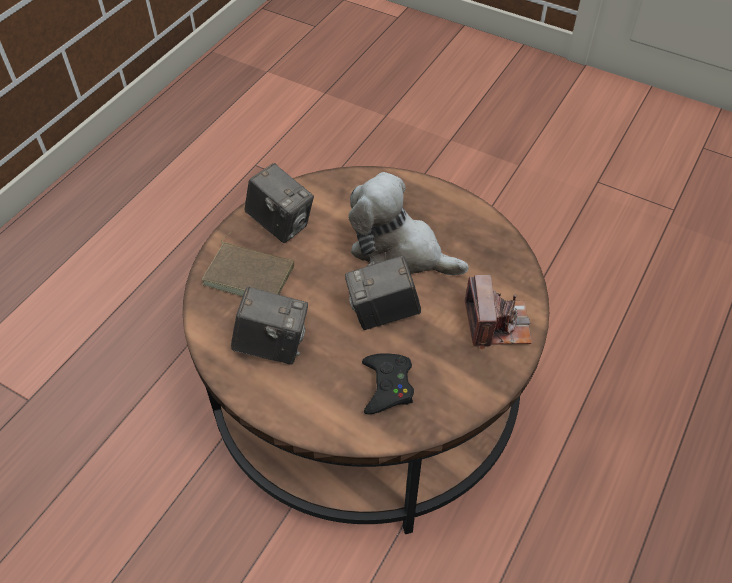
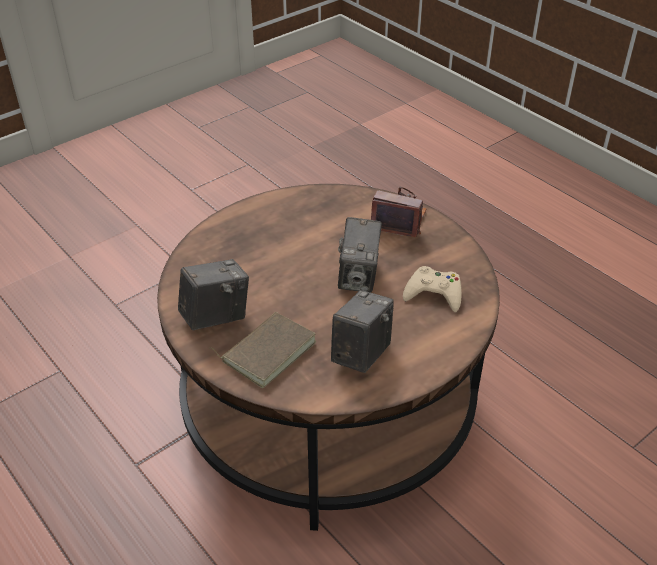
camera: 70 degrees left, 10 degrees down
(387, 386) = (434, 293): black game controller -> beige game controller
(400, 252) = (296, 251): plush toy -> none

